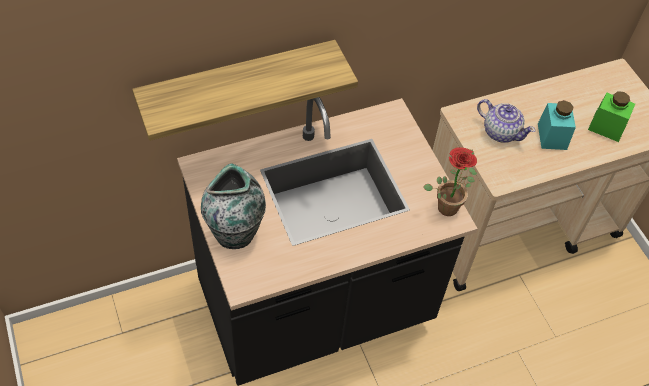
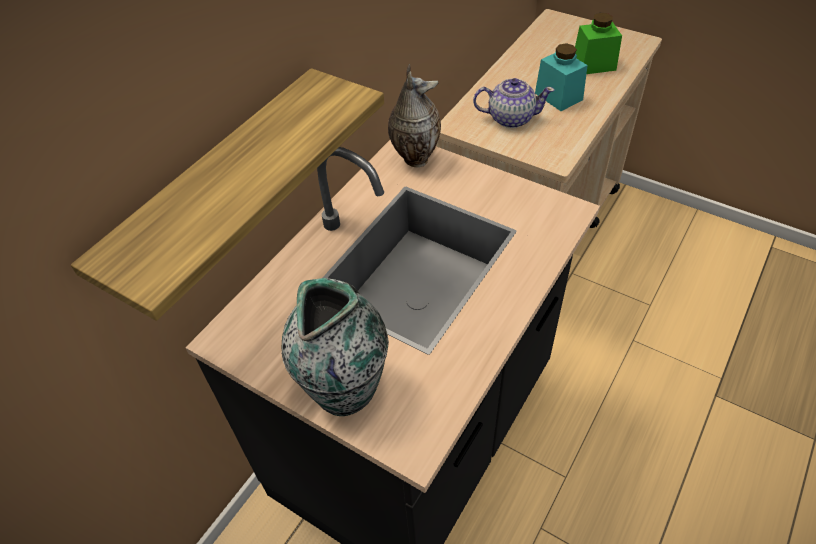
camera: 30 degrees left, 5 degrees down
(395, 123) = (414, 157): none -> vase
(448, 204) = (547, 200): potted plant -> none

